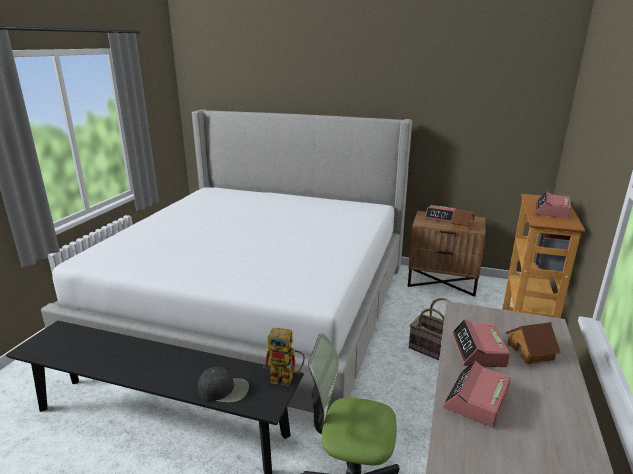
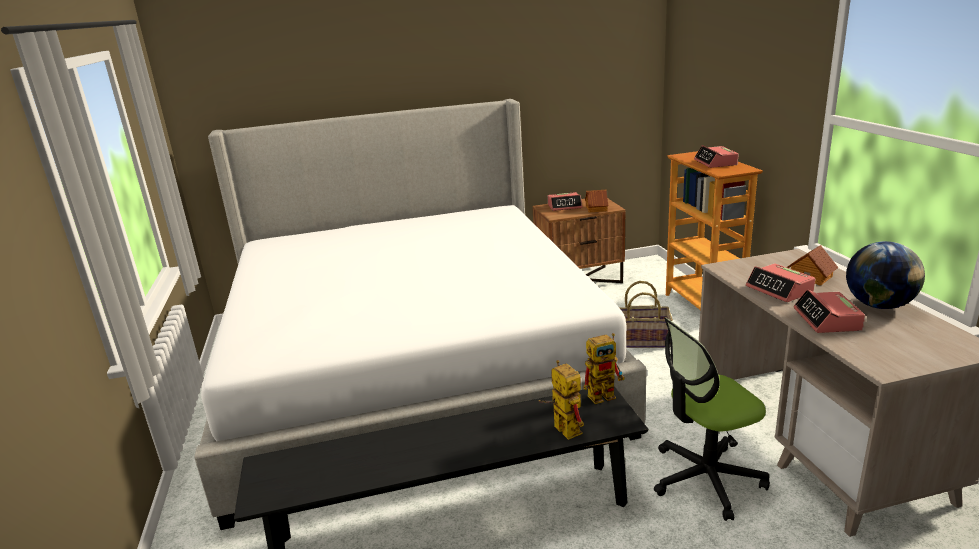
camera: 30 degrees left, 0 degrees up
(224, 389) = (561, 428): black cap -> toy robot
(556, 410) = (878, 305): none -> globe

